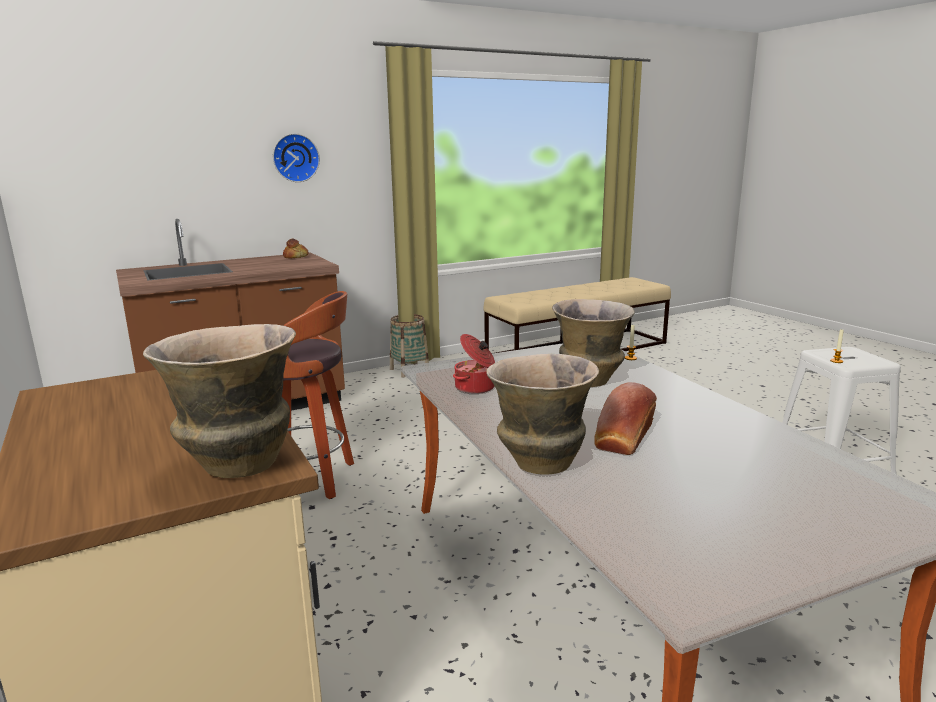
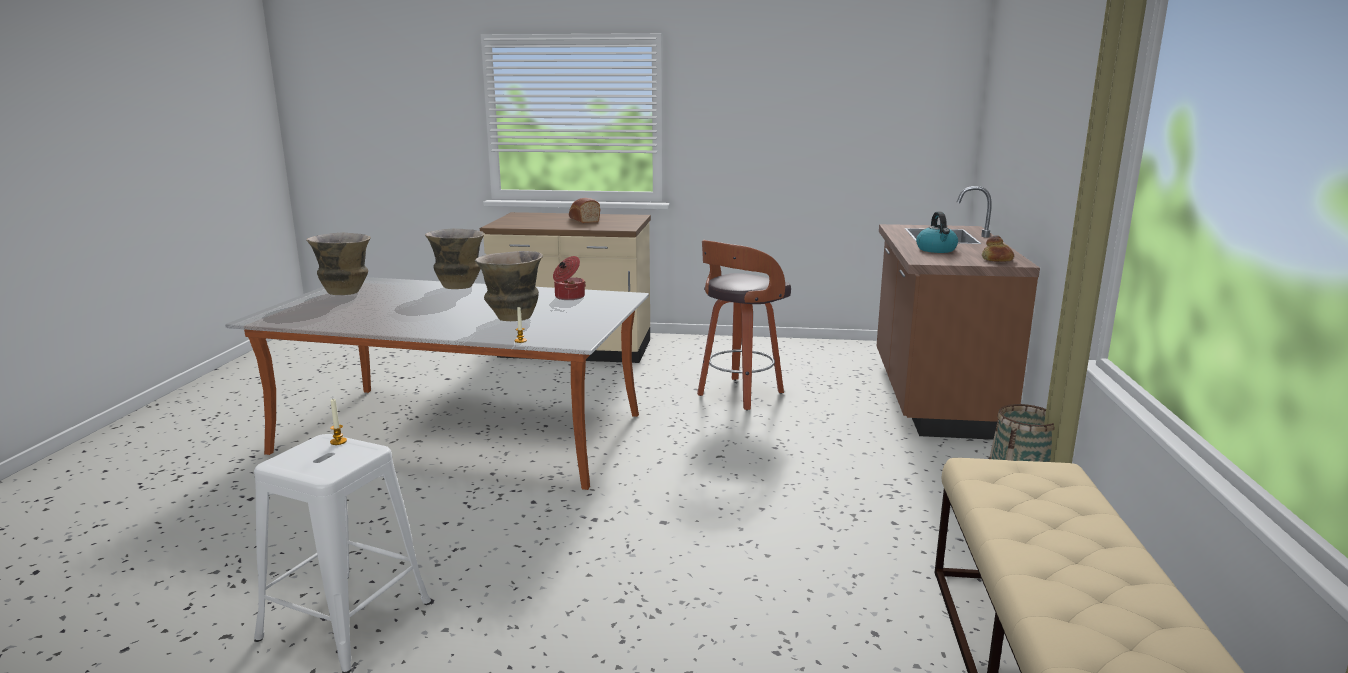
camera: 125 degrees right, 0 degrees up
(237, 465) = (506, 224): vase -> vase (345, 292)
(268, 266) = (936, 250): none -> kettle
(295, 158) = (1060, 136): wall clock -> none
(623, 438) = (438, 302): bread -> bread (583, 219)

